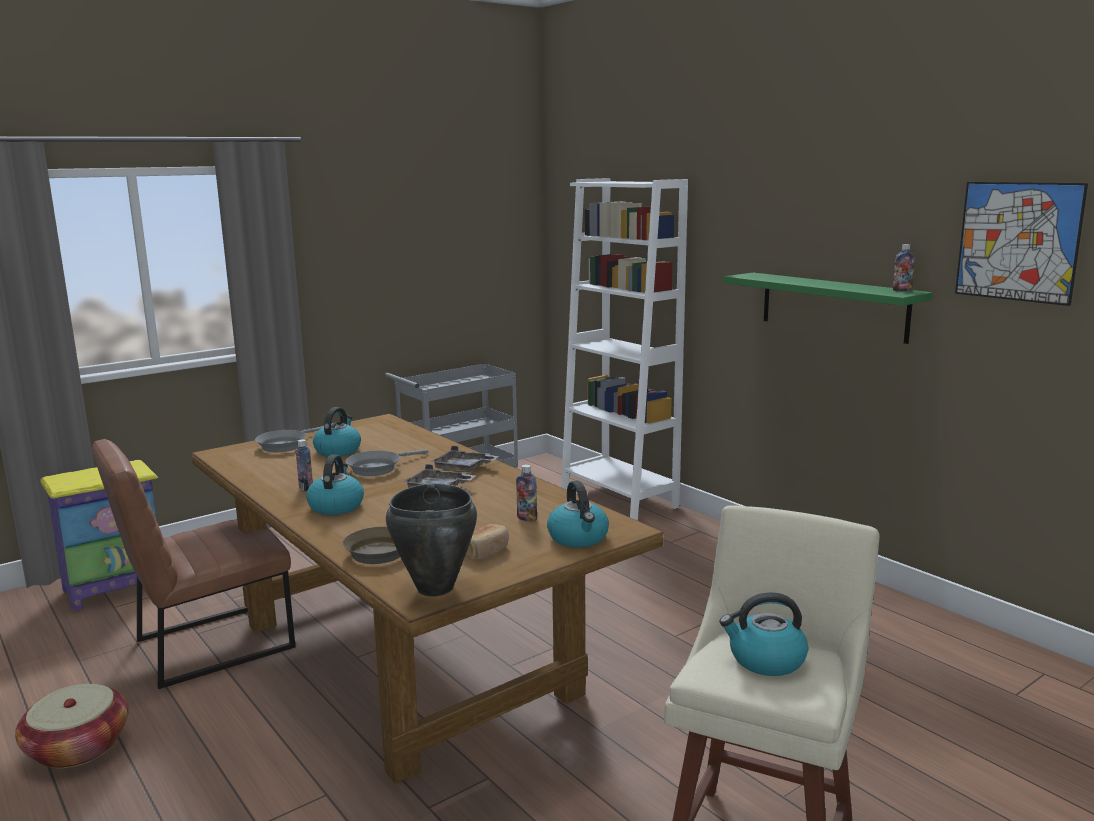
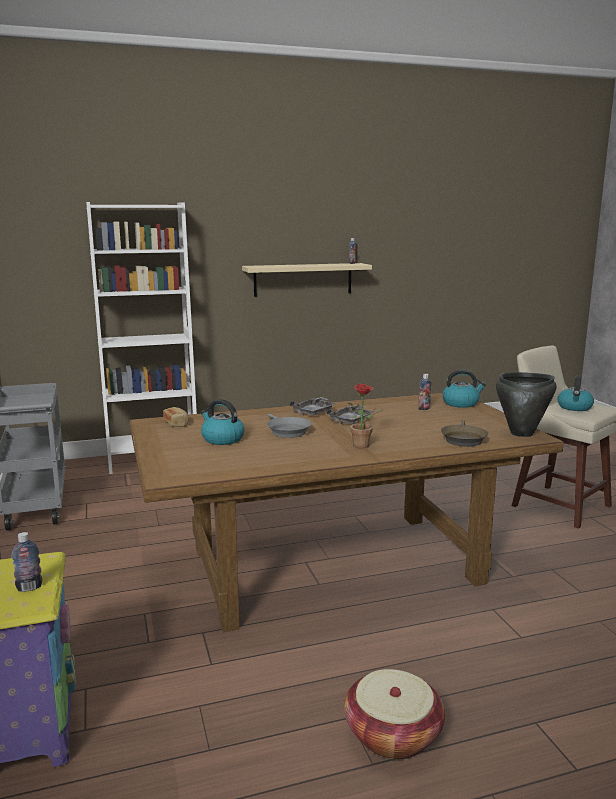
camera: 70 degrees left, 0 degrees up
(209, 644) = (242, 656): brown chair -> none
(285, 445) = (178, 454): grey frying pan -> none
(306, 488) = (314, 452): bottle -> bottle (29, 587)
(336, 506) = (364, 446): kettle -> potted plant
(486, 551) = (472, 420): bread -> bread (176, 423)
(833, 306) = (303, 279): green shelf -> beige shelf
(1017, 241) = (400, 232): picture -> none

